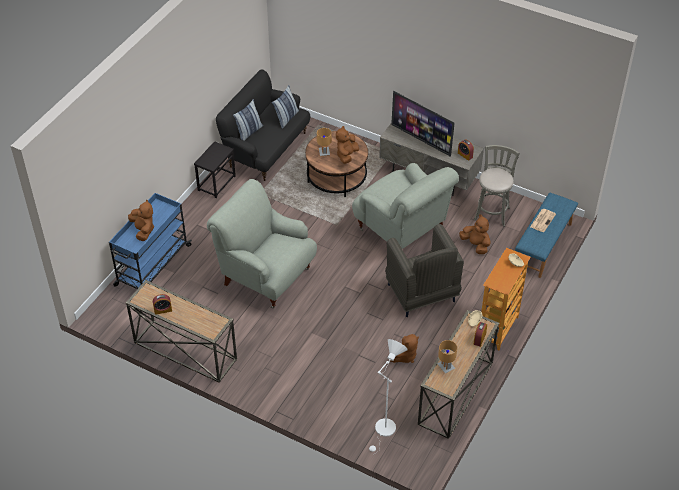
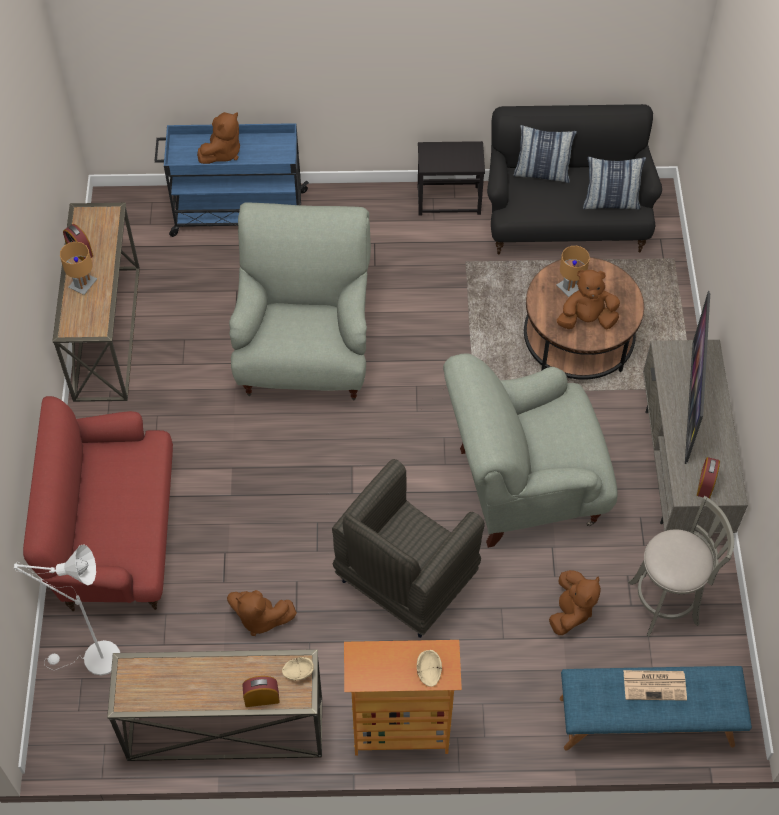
camera: 60 degrees right, 10 degrees up
(318, 395) = (116, 536): none -> red sofa
(402, 231) = (523, 487): grey armchair -> grey armchair turned 60 degrees clockwise
(445, 367) = (171, 673): brown table lamp -> brown table lamp (83, 284)

